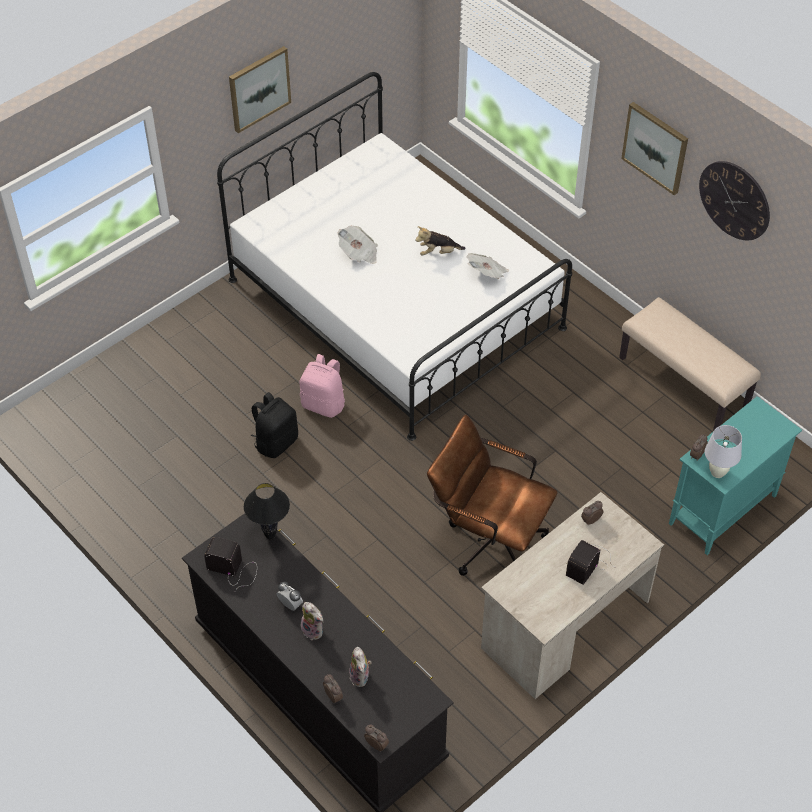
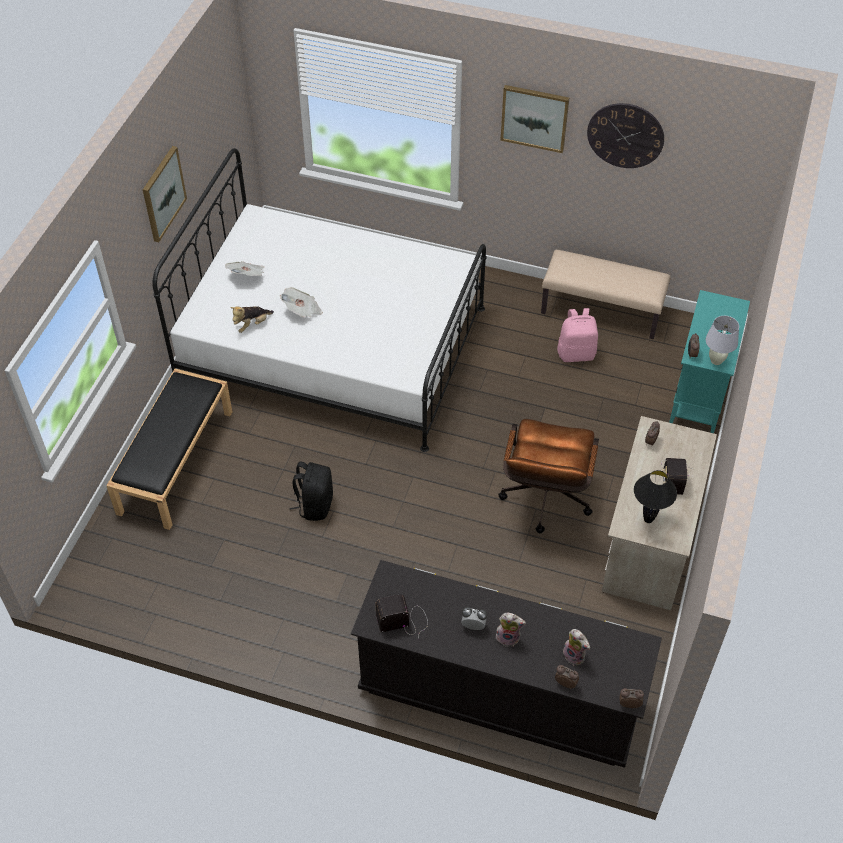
camera: 30 degrees left, 0 degrees up
(184, 347) = (175, 460): none -> black bench
(270, 536) = (413, 577): black table lamp -> black table lamp (648, 520)
(324, 404) = (333, 455): pink backpack -> pink backpack (576, 353)
(438, 252) = (368, 283): plush toy -> plush toy (252, 324)
(487, 273) = (421, 283): newspaper -> newspaper (247, 276)
(488, 539) = (544, 502): brown office chair -> brown office chair turned 75 degrees counterclockwise

